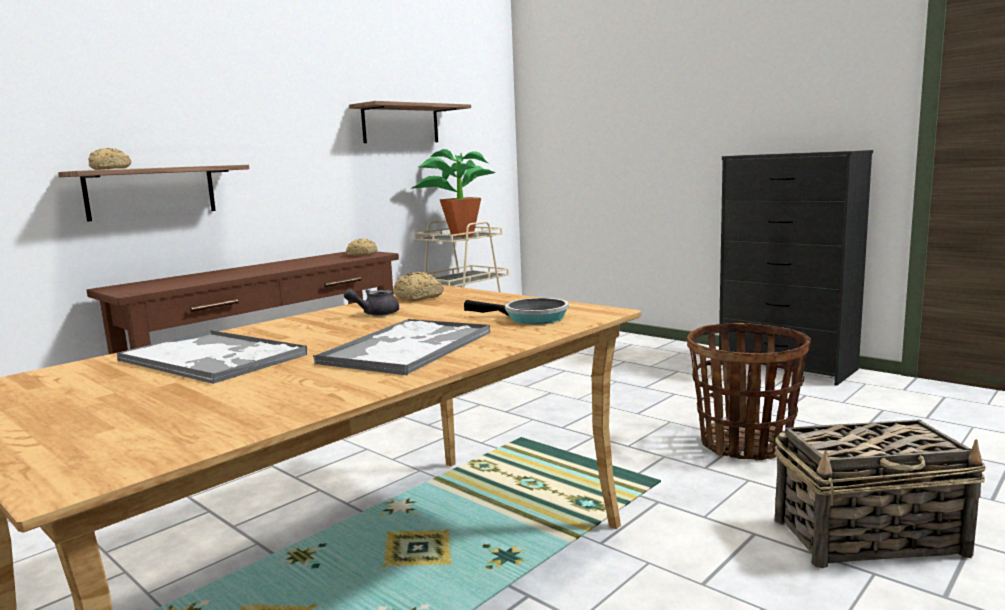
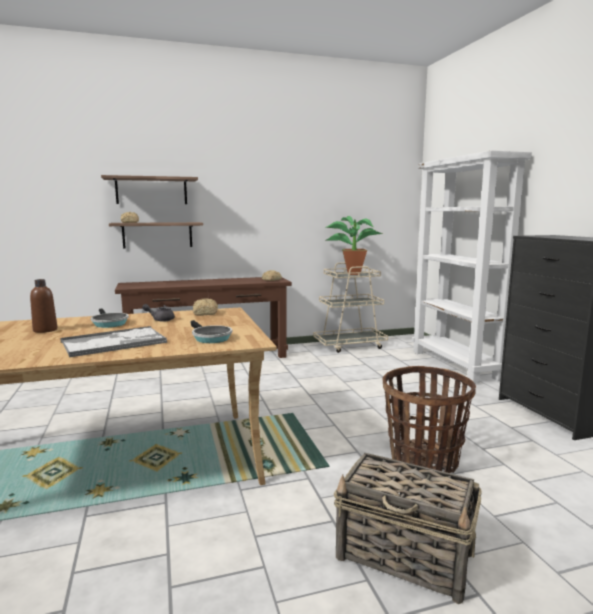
camera: 30 degrees right, 0 degrees up
(213, 358) = (45, 330): tray -> brown bottle
(303, 331) = (109, 323): none -> frying pan
(401, 124) = (322, 199): shelf -> shelf (151, 191)
(624, 340) = (456, 365): none -> white bookcase

